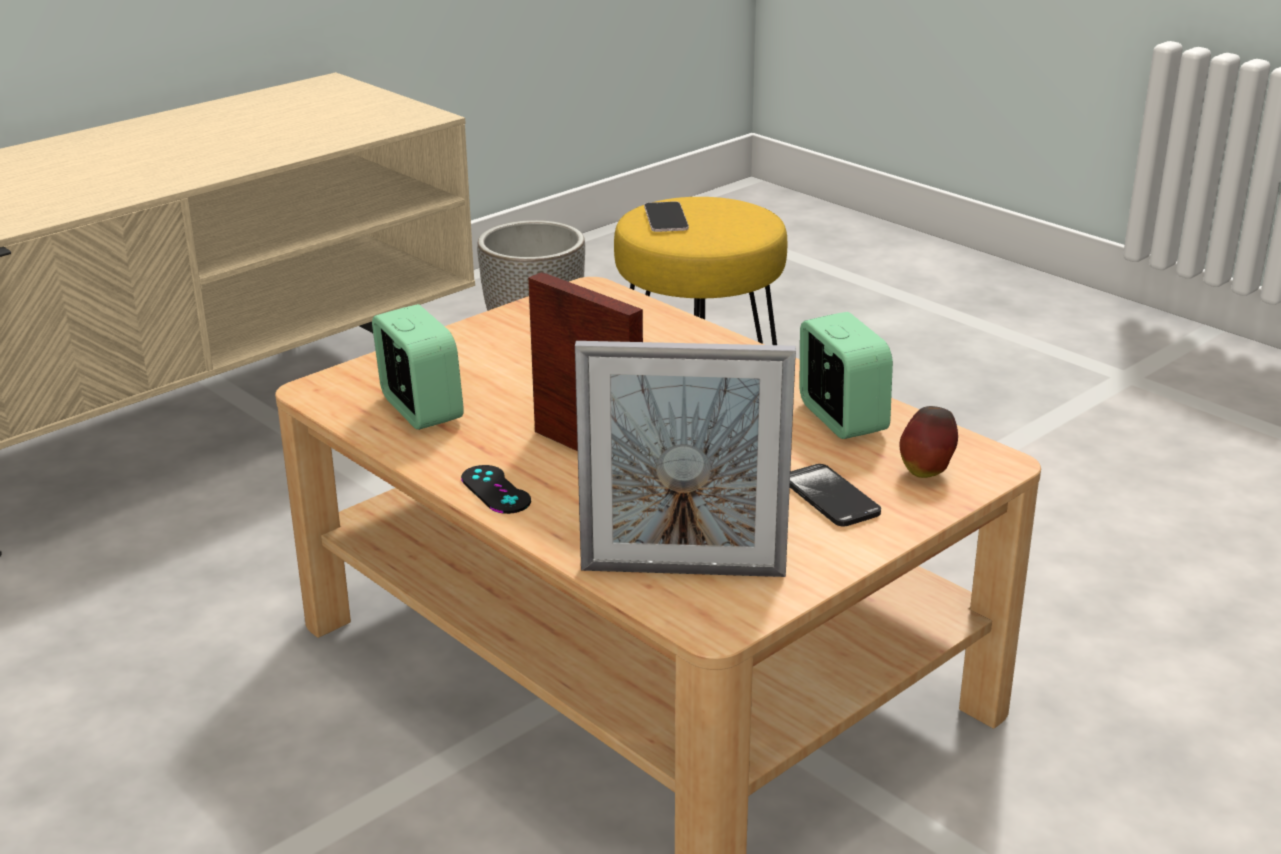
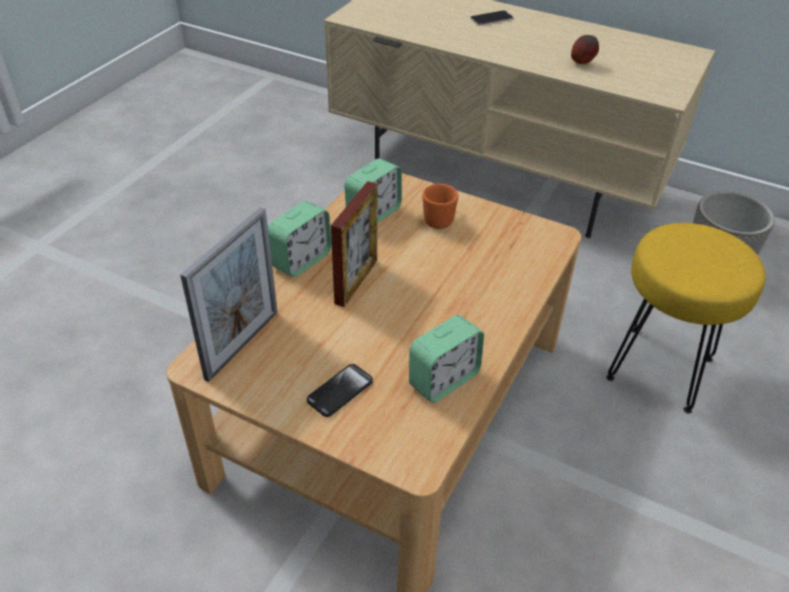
camera: 70 degrees right, 15 degrees up
(480, 359) = (440, 218): none -> orange mug
(495, 490) = (301, 260): black game controller -> alarm clock
(666, 218) = (689, 240): phone -> phone (491, 19)
(683, 570) = (242, 344): picture frame -> picture frame turned 135 degrees counterclockwise
(926, 472) = (389, 433): apple -> apple (582, 63)

